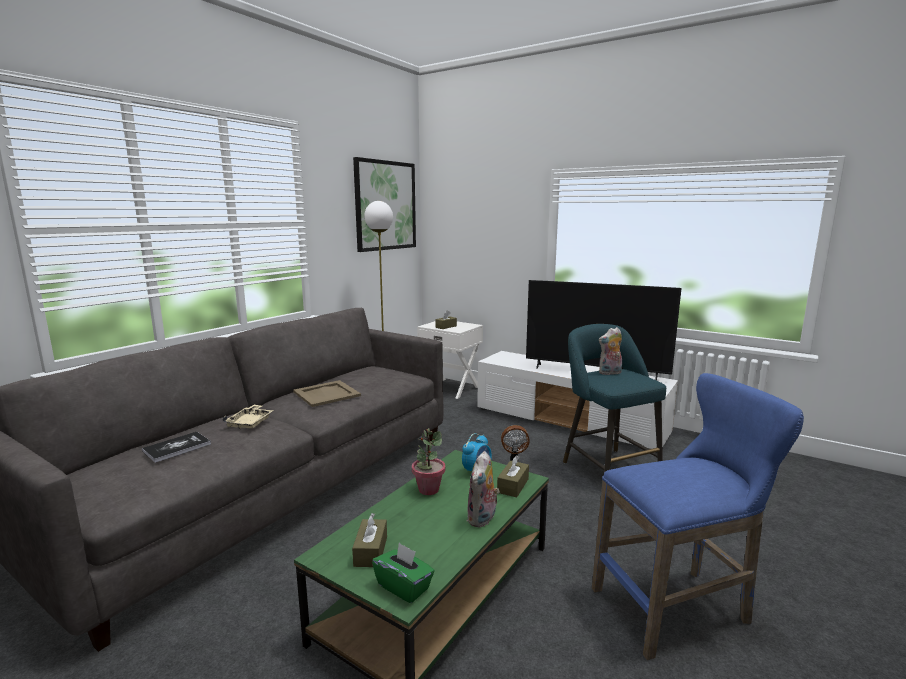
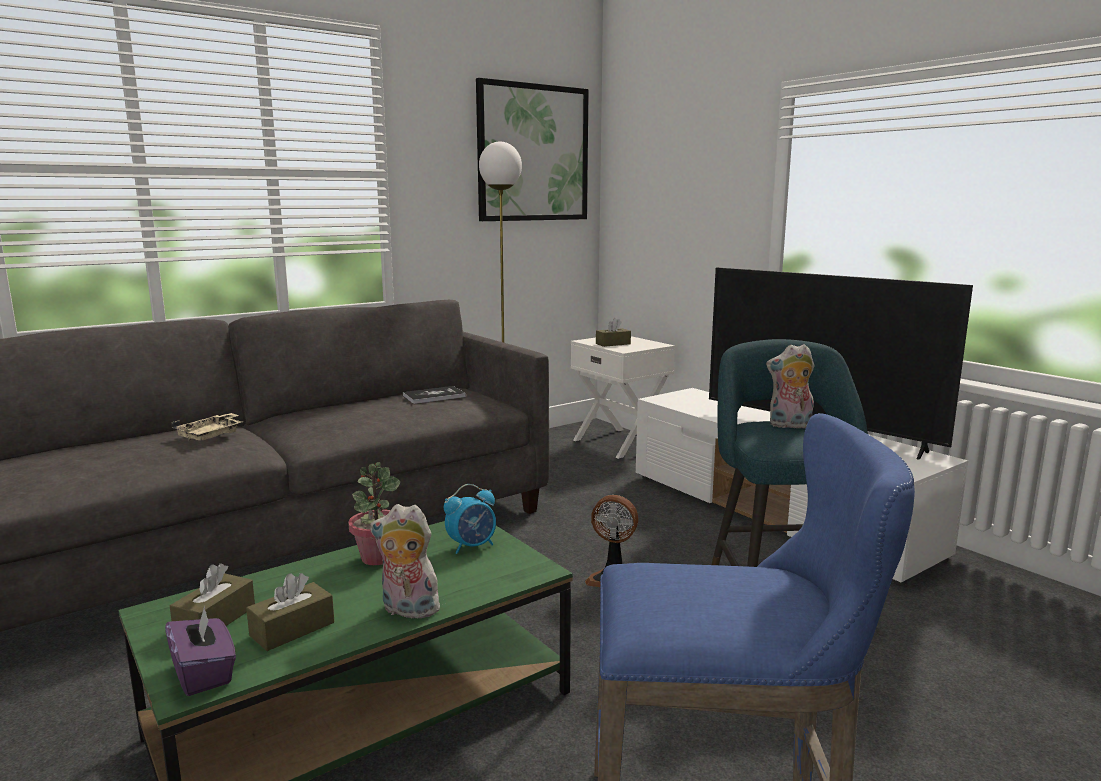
camera: 20 degrees right, 0 degrees up
(177, 448) = (99, 452): book -> book (434, 396)
(326, 394) = (348, 413): beige tray -> none
(404, 586) = (204, 673): green tissue box -> purple tissue box
(483, 519) = (407, 610): plush toy -> plush toy turned 60 degrees clockwise
(513, 486) = (503, 574): brown tissue box -> brown tissue box (292, 629)

